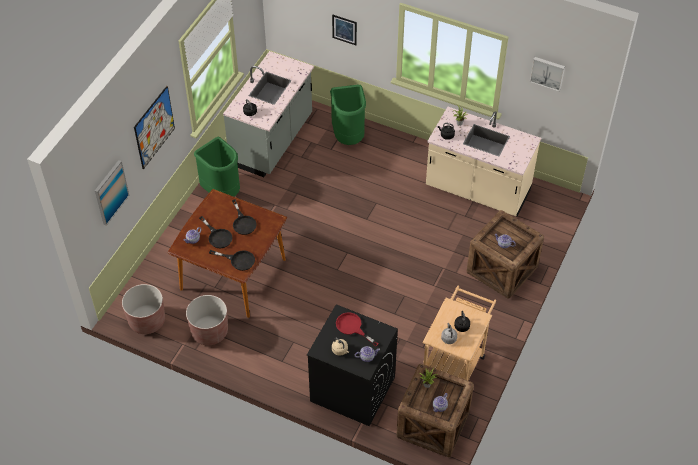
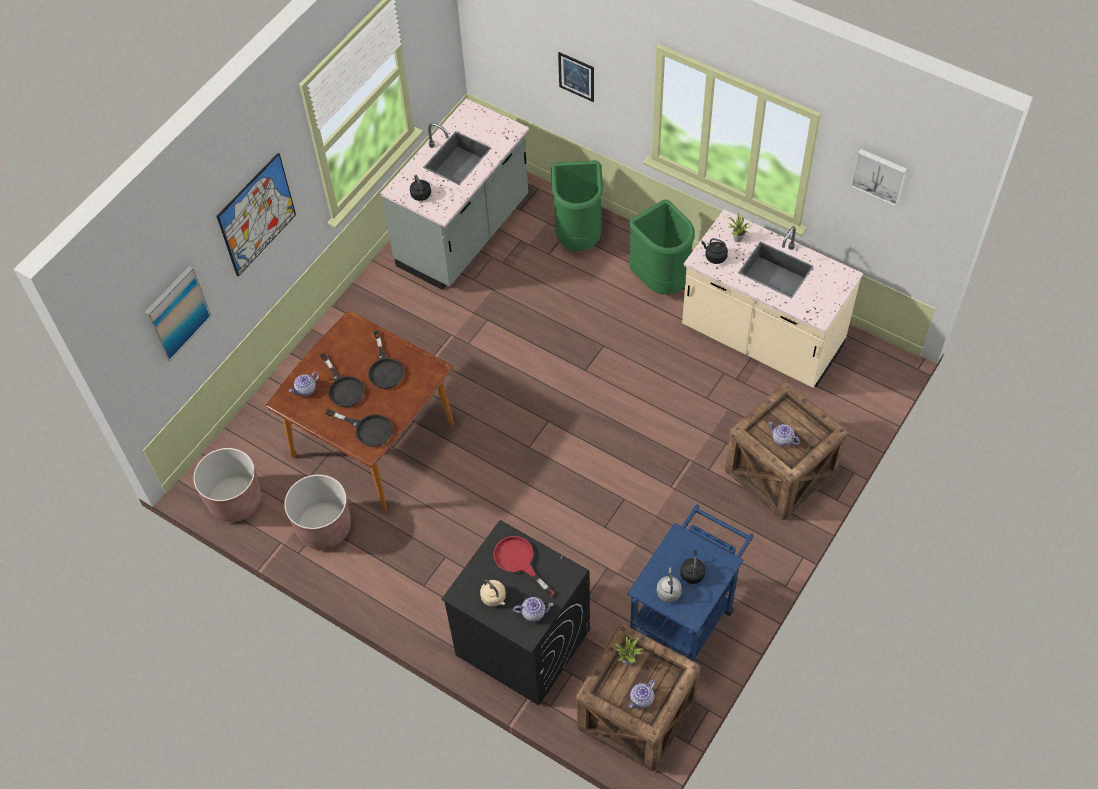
camera: 10 degrees right, 5 degrees up
(222, 191) = (377, 307): green trash can -> green trash can (661, 280)
(455, 363) = (686, 618): beige cart -> blue cart

